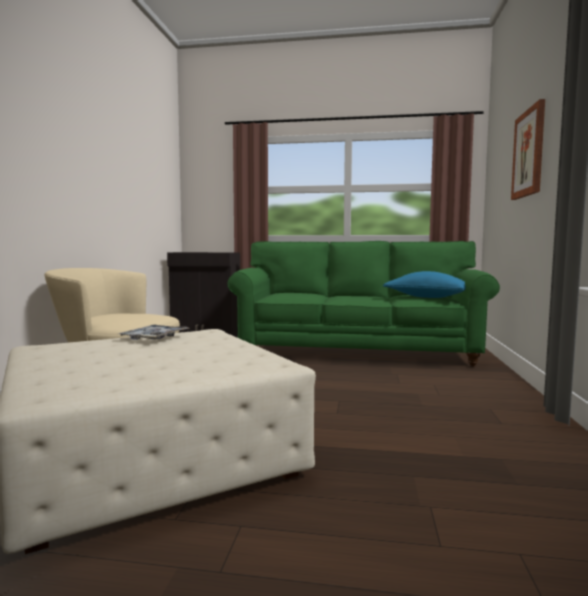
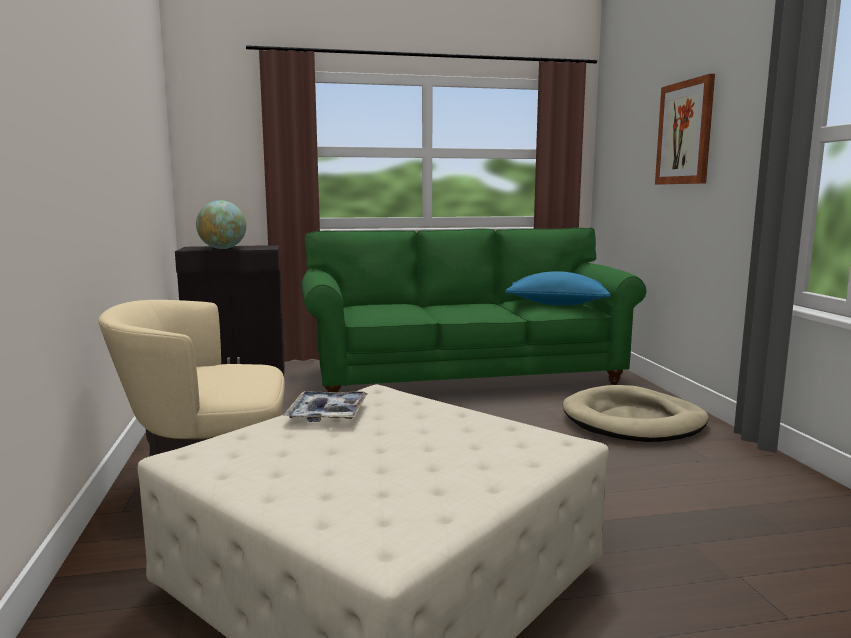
camera: 20 degrees left, 5 degrees up
(198, 252) = (222, 249): none -> globe
(461, 390) = (633, 421): none -> beige dog bed

